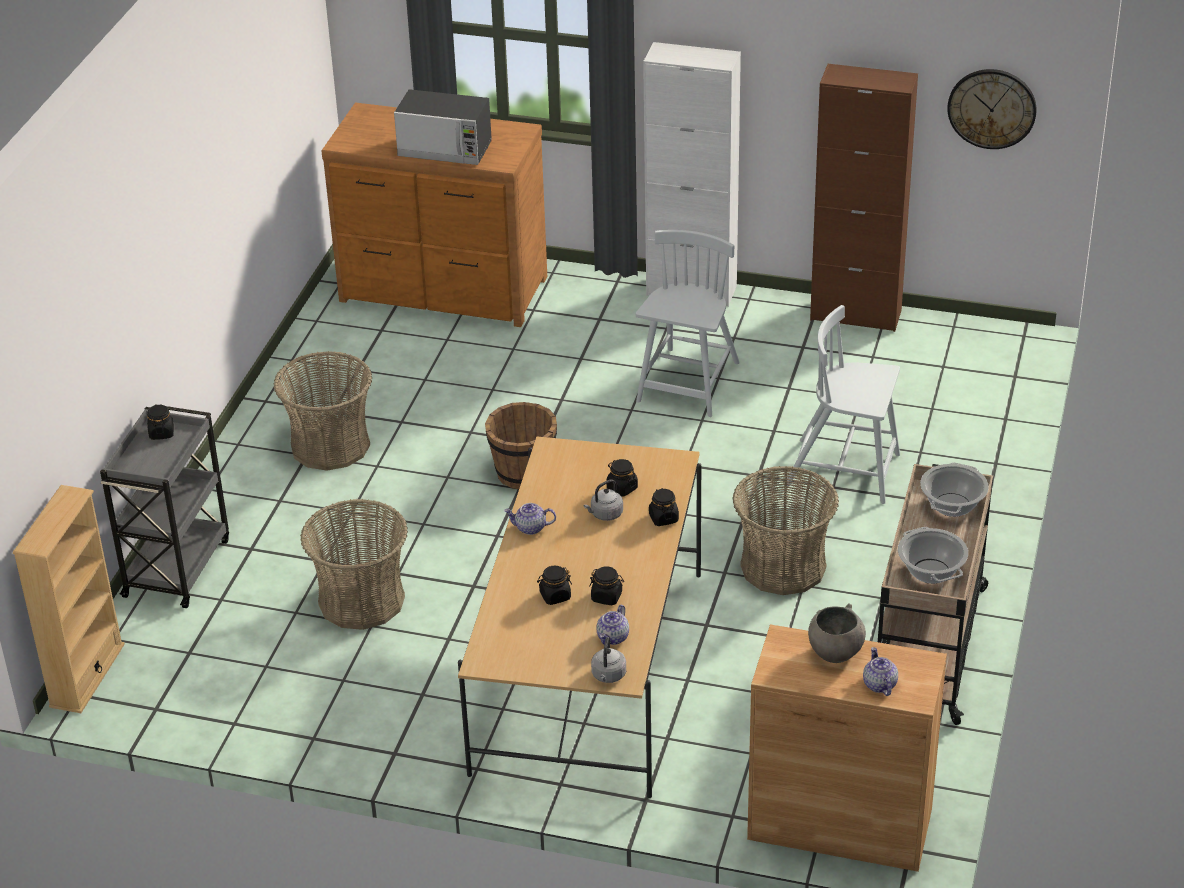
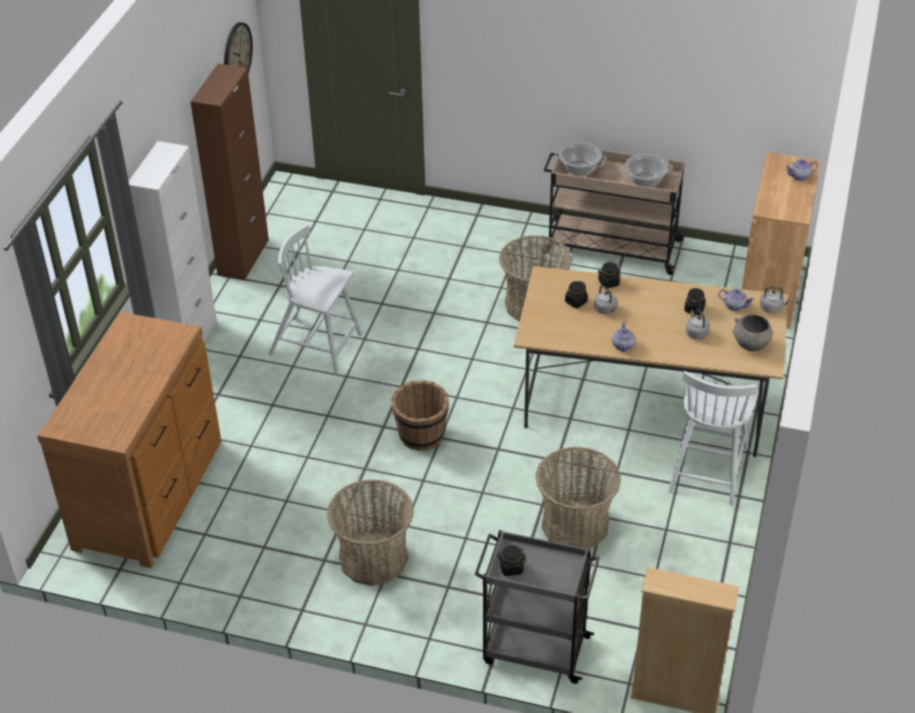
camera: 90 degrees left, 5 degrees up
(445, 150) = (149, 369): microwave -> none
(555, 596) = (696, 333): black jar -> grey kettle
(835, 652) = (774, 191): grey bowl -> grey bowl (751, 345)
(845, 471) = (432, 272): white chair -> white chair (708, 468)

